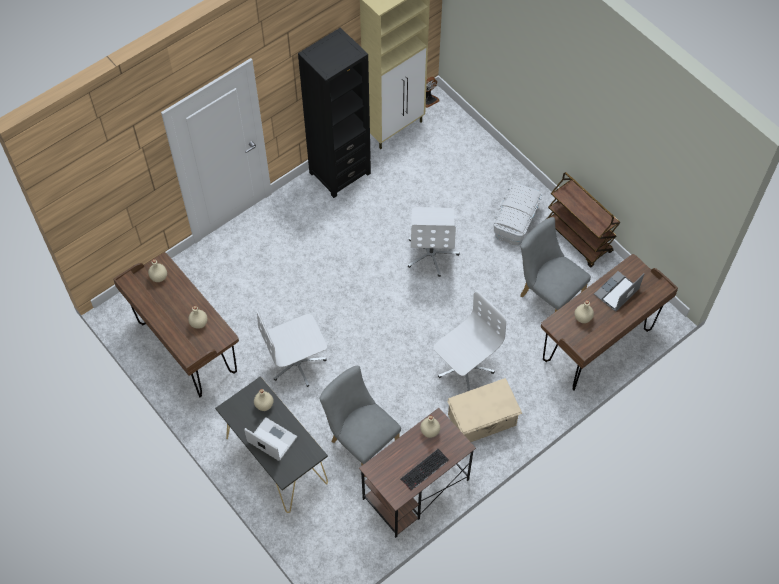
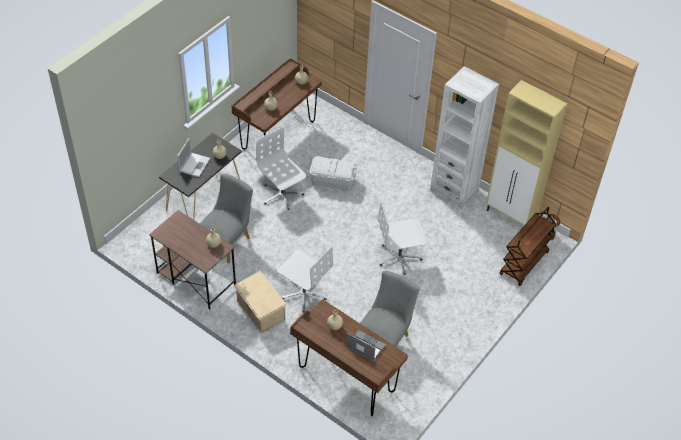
camera: 75 degrees right, 10 degrees down
(339, 173) = (454, 190): black bookcase -> white bookcase
(424, 470) = (182, 245): keyboard -> none
(515, 222) = (449, 308): white storage box -> white storage box (333, 180)
(578, 238) = (448, 354): brown cart -> brown cart (524, 264)

